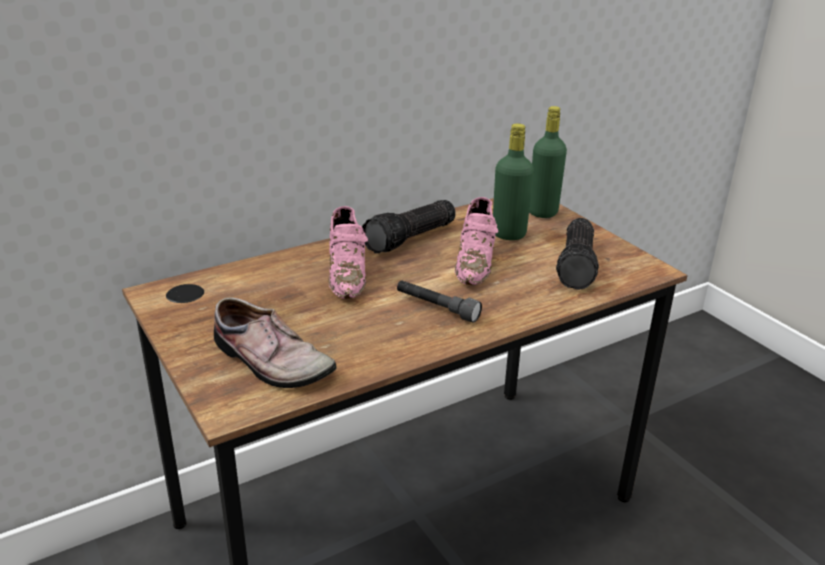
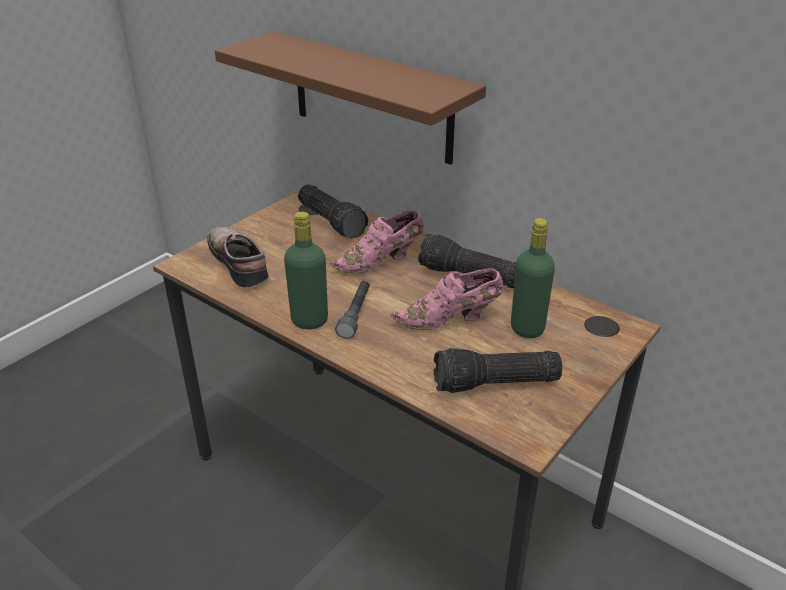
camera: 70 degrees right, 5 degrees up
(211, 120) = (371, 97): none -> brown shelf
(233, 285) = (333, 221): none -> flashlight
(269, 362) = (241, 262): shoe -> shoe turned 135 degrees clockwise
(543, 212) = (600, 341): green bottle -> green bottle (309, 321)

